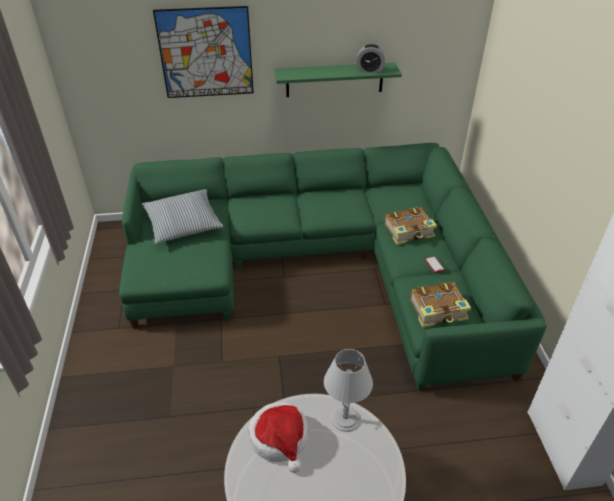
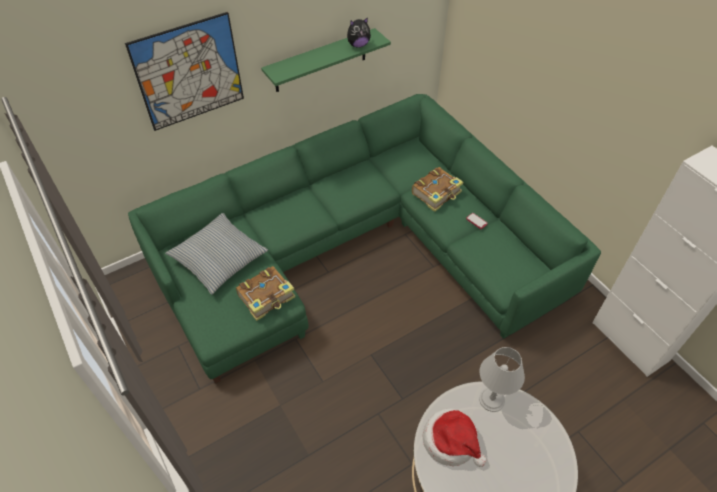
camera: 25 degrees left, 10 degrees up
(370, 70) = (358, 45): alarm clock -> plush toy
(438, 310) = (504, 265): book -> book (267, 297)

